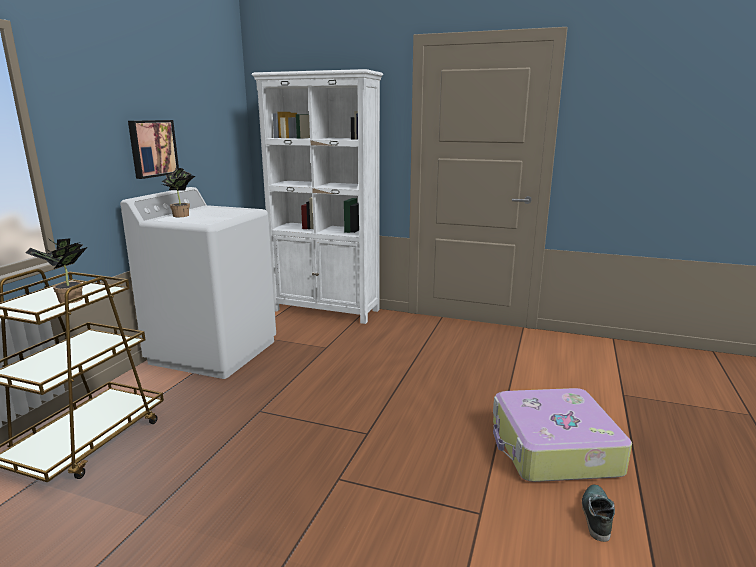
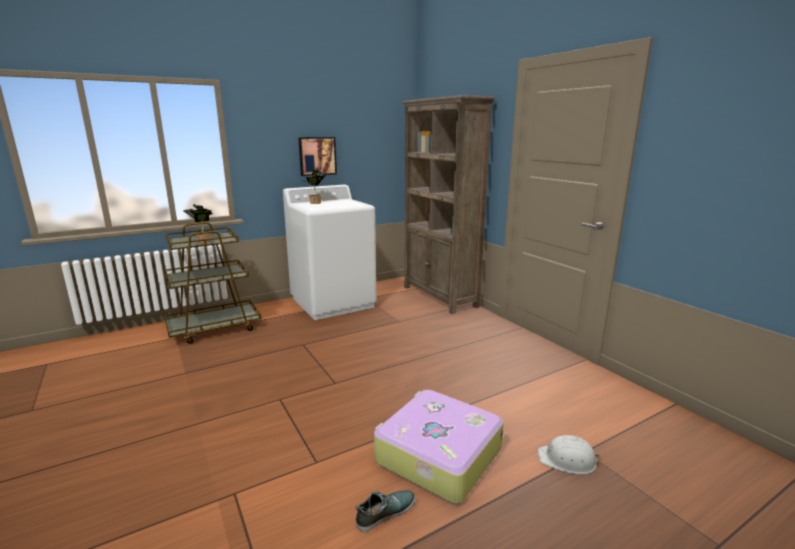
camera: 40 degrees right, 0 degrees up
(326, 310) = (440, 296): white bookcase -> brown bookcase
(624, 405) = (567, 460): none -> white hard hat

